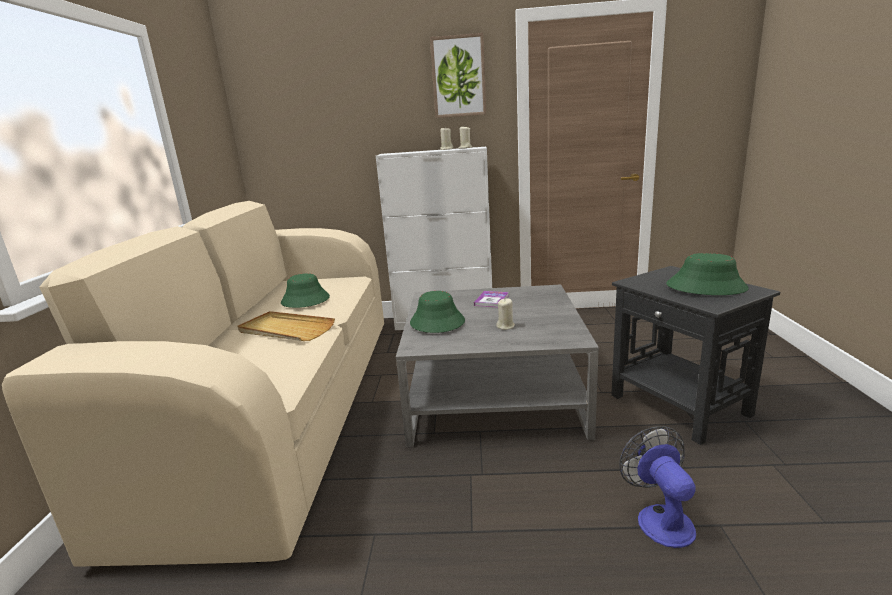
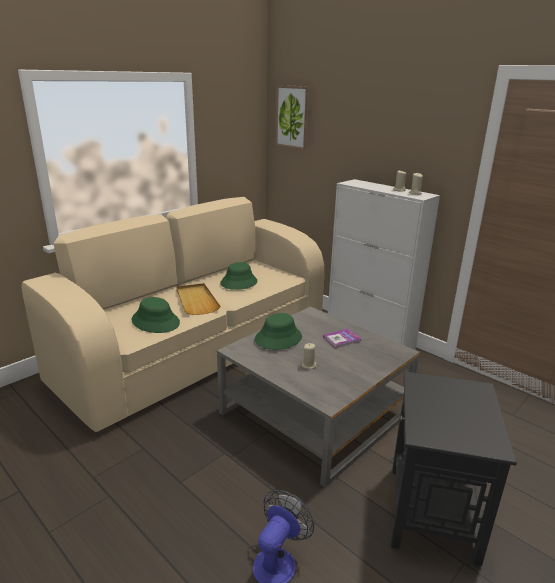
camera: 40 degrees right, 5 degrees up
(458, 77) = (430, 124): picture -> picture (292, 117)
(706, 287) = (462, 418): green hat -> green hat (156, 321)

